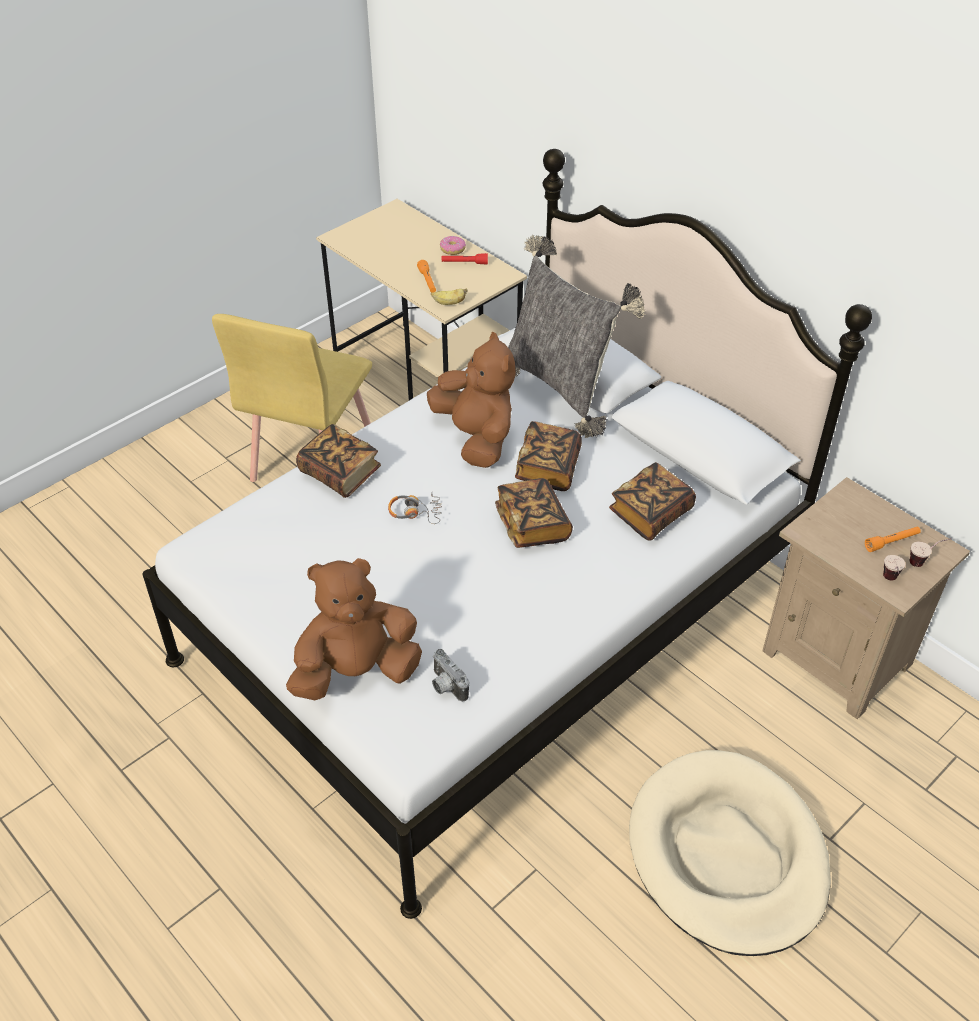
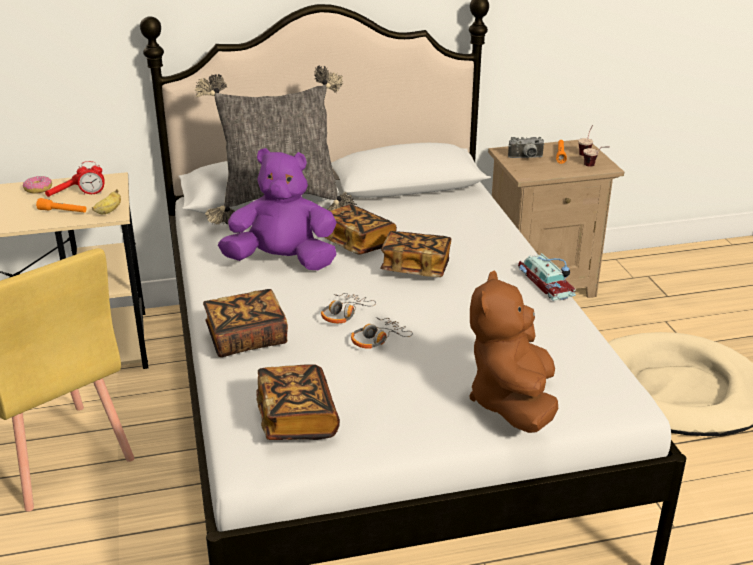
camera: 60 degrees left, 15 degrees down
(389, 549) = (378, 339): none -> headphones
(445, 686) = (564, 360): camera -> camera (526, 158)
(472, 279) = (93, 193): none -> alarm clock
(476, 438) = (282, 261): brown plush toy -> purple plush toy
(584, 628) = (546, 282): none -> toy car
(650, 514) = (452, 220): book -> book (297, 419)

